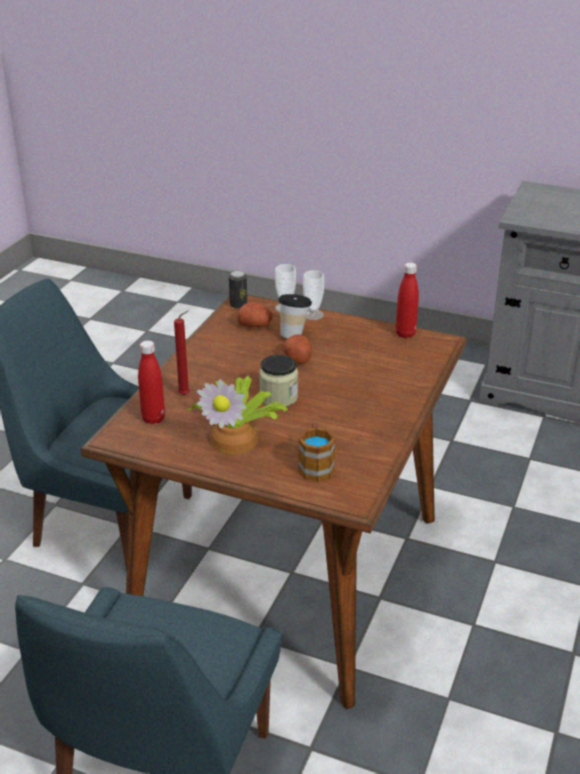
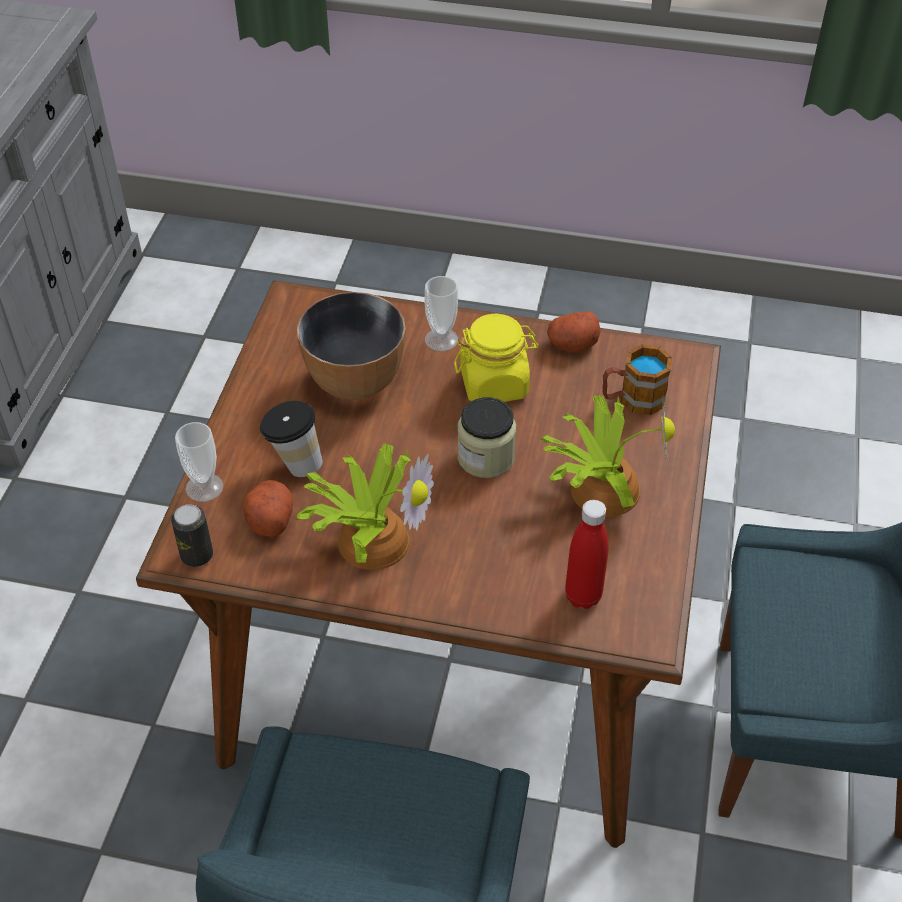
camera: 100 degrees left, 15 degrees up
(186, 395) = (507, 569): red candle -> none
(229, 353) = (371, 538): none -> potted plant
(297, 358) = (369, 451): potato -> potato (572, 344)
(313, 315) = (226, 449): cup -> cup (441, 339)
(346, 408) = (494, 383): none -> yellow jar
(360, 357) = (354, 381): none -> bowl
(405, 334) = (277, 338): red bottle -> none

